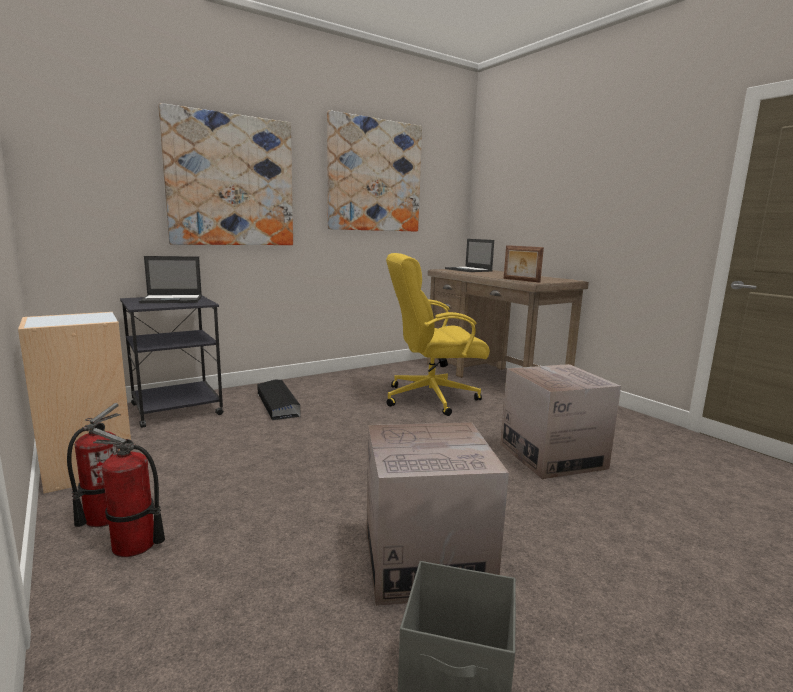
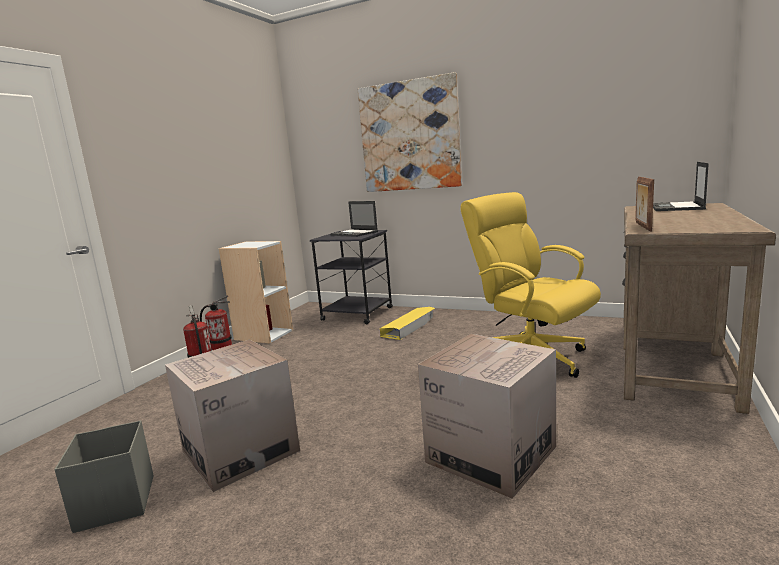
camera: 60 degrees right, 0 degrees up
(277, 404) = (409, 327): black storage box -> yellow storage box
(375, 176) = (556, 102): picture -> none

